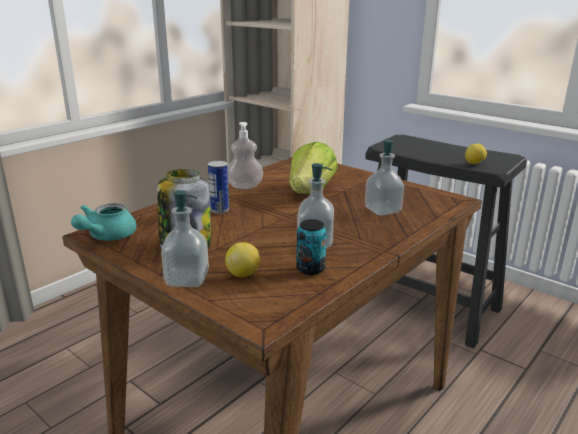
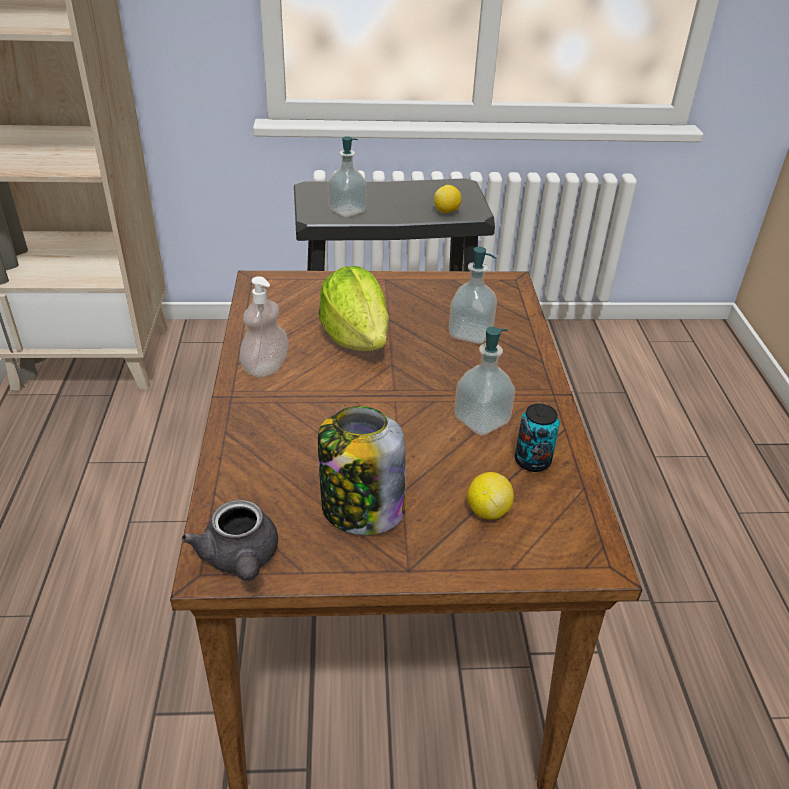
camera: 45 degrees left, 15 degrees up
(106, 236) = (240, 559): turquoise teapot -> grey teapot
(187, 279) = (448, 557): soap dispenser -> soap dispenser (347, 210)
(219, 210) = (305, 427): can -> none

